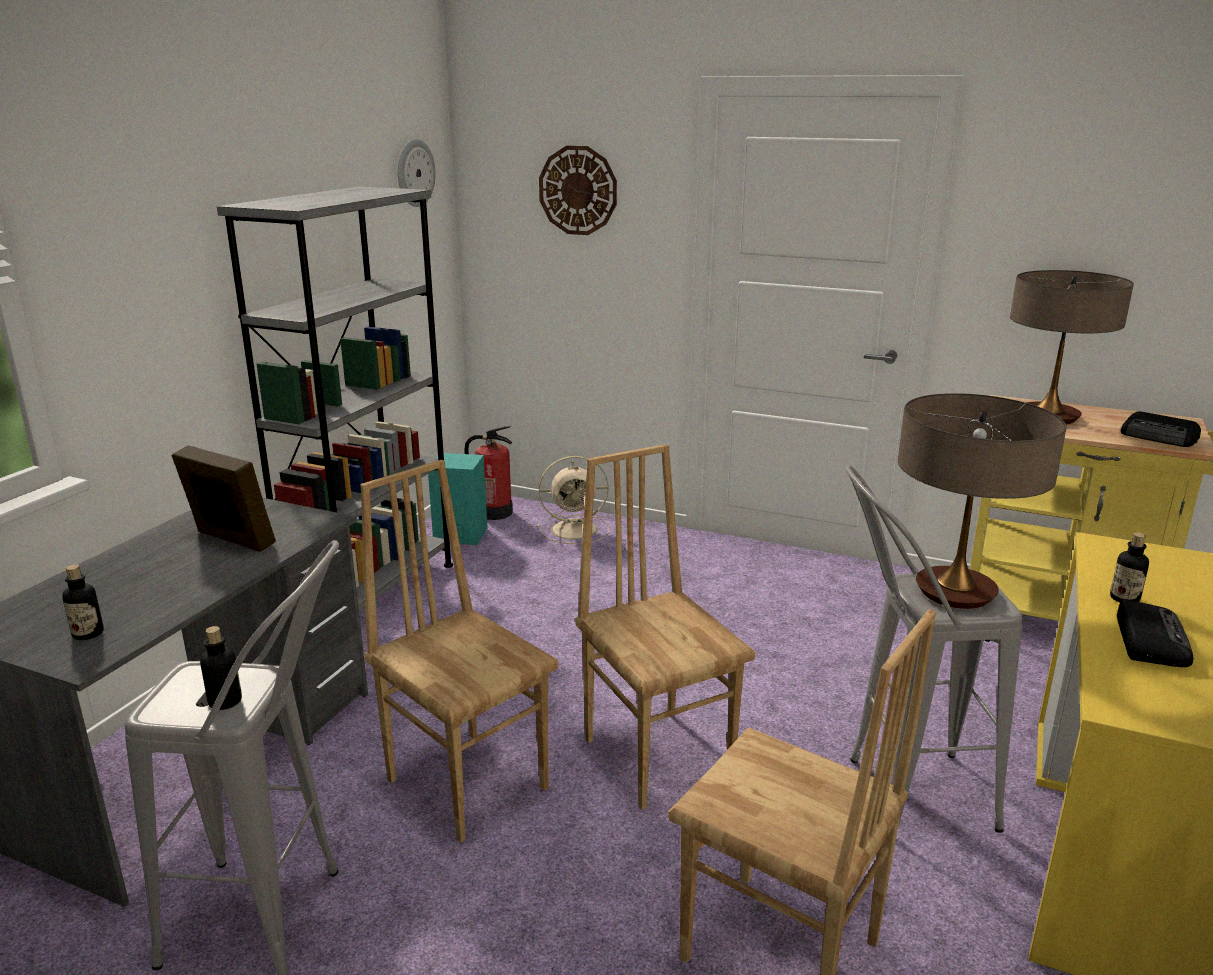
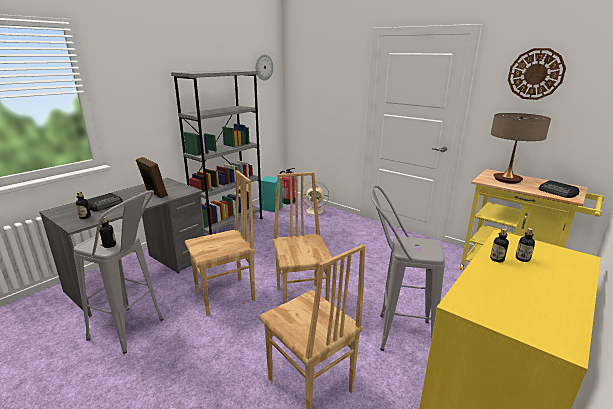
camera: 15 degrees right, 0 degrees up
(468, 782) = (226, 296): brown chair -> brown chair turned 90 degrees clockwise
(578, 190) = (325, 75): wall clock -> wall clock (535, 74)
(955, 592) = (419, 246): table lamp -> none
(1149, 640) = (496, 278): radio -> radio (105, 205)
(1168, 590) = (522, 259): none -> bottle

